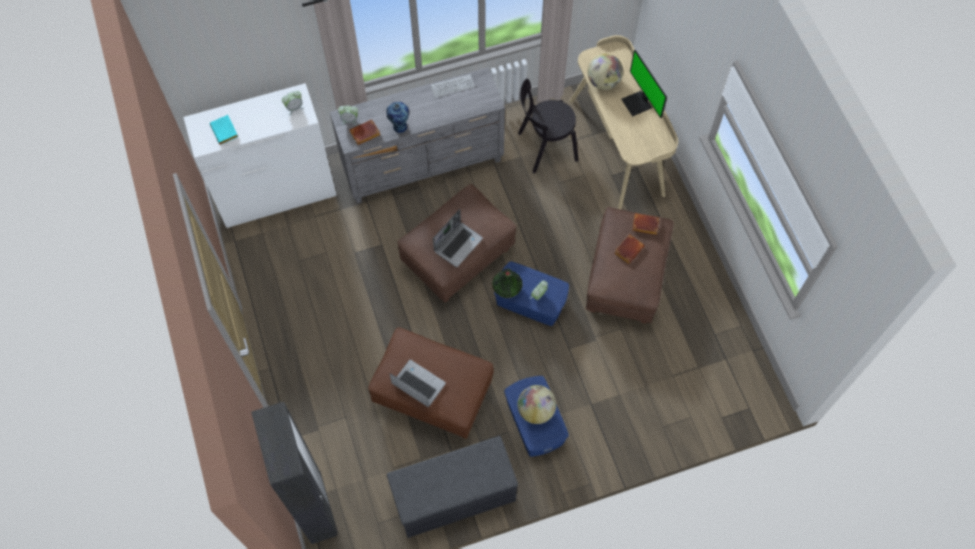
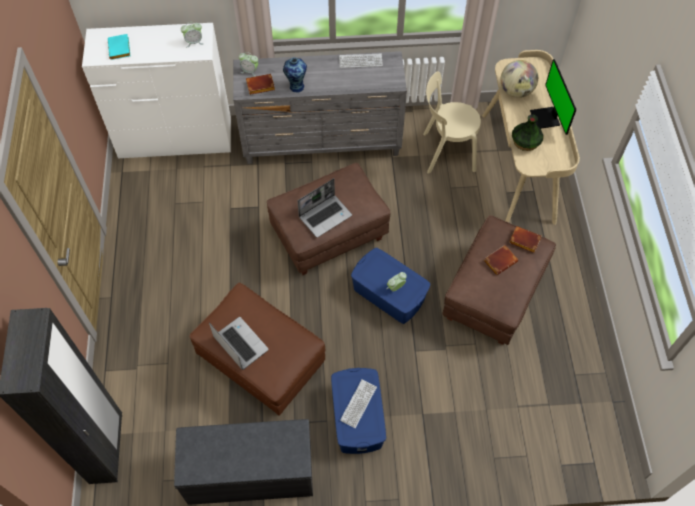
camera: 15 degrees right, 5 degrees down
(507, 288) = (365, 273): vase -> vase (525, 143)
(536, 410) = (358, 404): globe -> keyboard
(544, 147) = (445, 152): black chair -> beige chair

